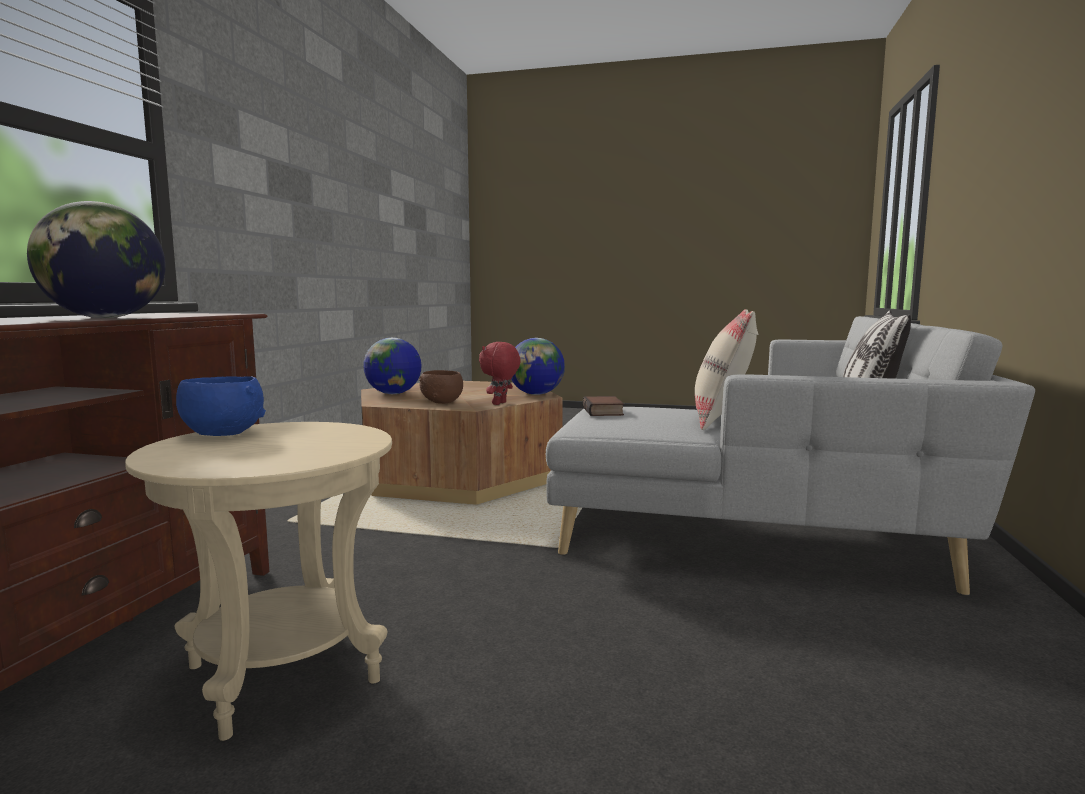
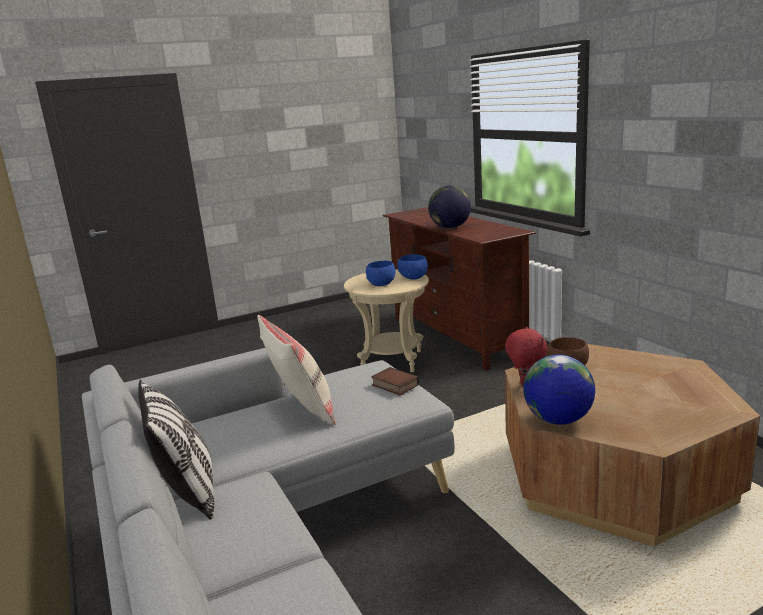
camera: 140 degrees right, 10 degrees up
(305, 440) = (381, 284): none -> blue bowl
(393, 394) = (646, 365): globe -> none

